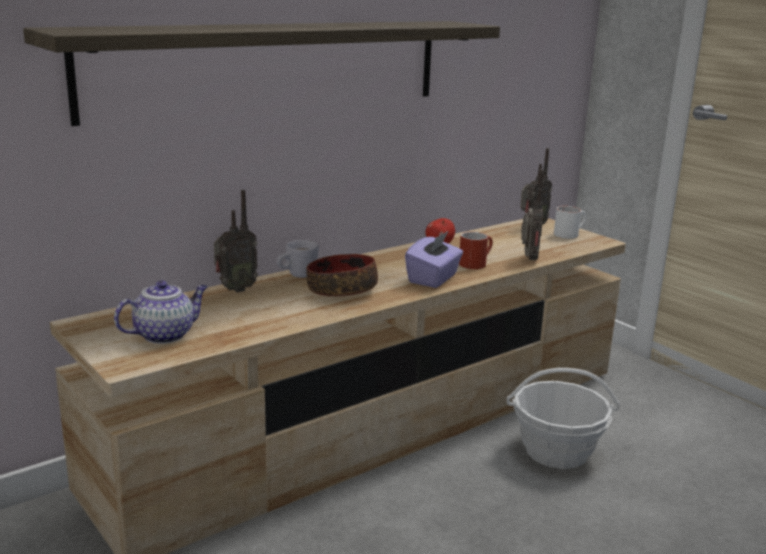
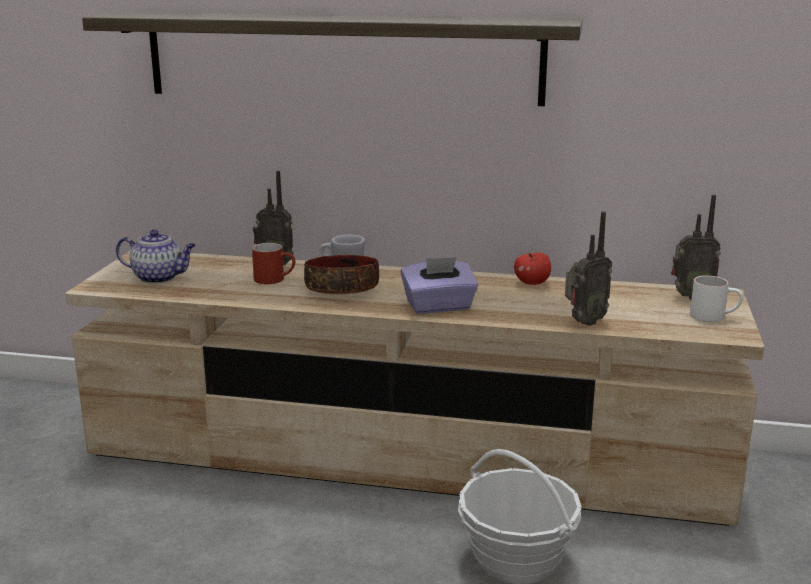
camera: 50 degrees right, 0 degrees up
(475, 263) = (517, 308): red mug -> red mug (275, 279)

